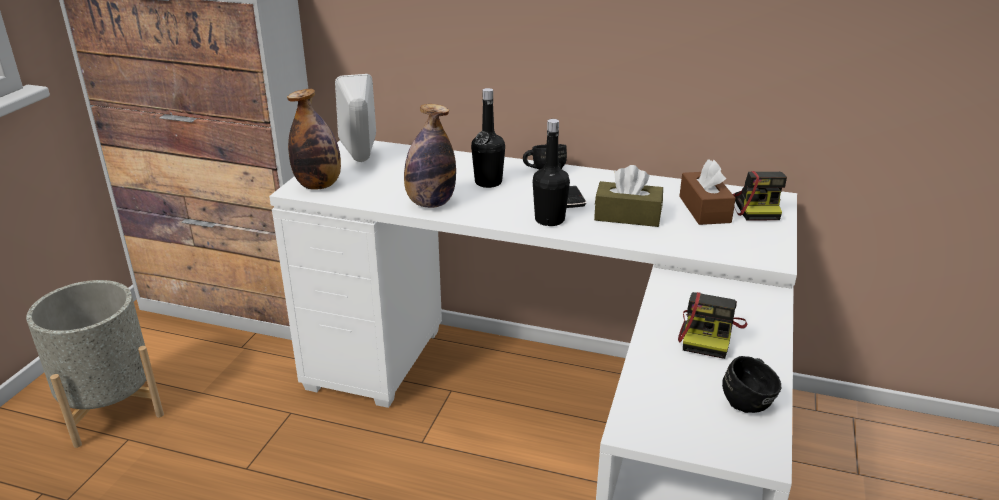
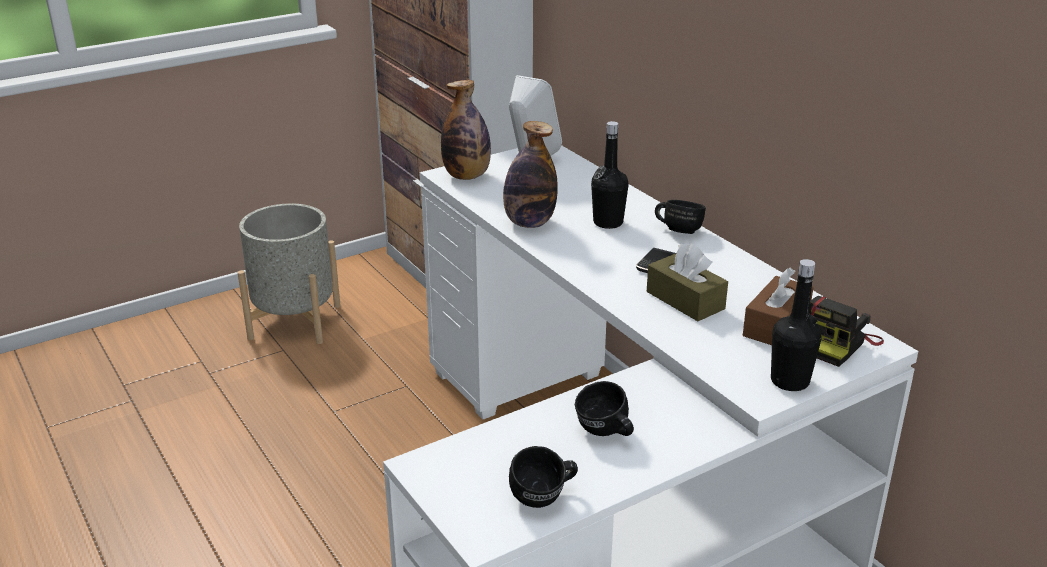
camera: 40 degrees right, 0 degrees up
(549, 220) = (606, 275): black bottle -> black bottle (789, 381)
(709, 334) = (604, 434): camera -> black mug

